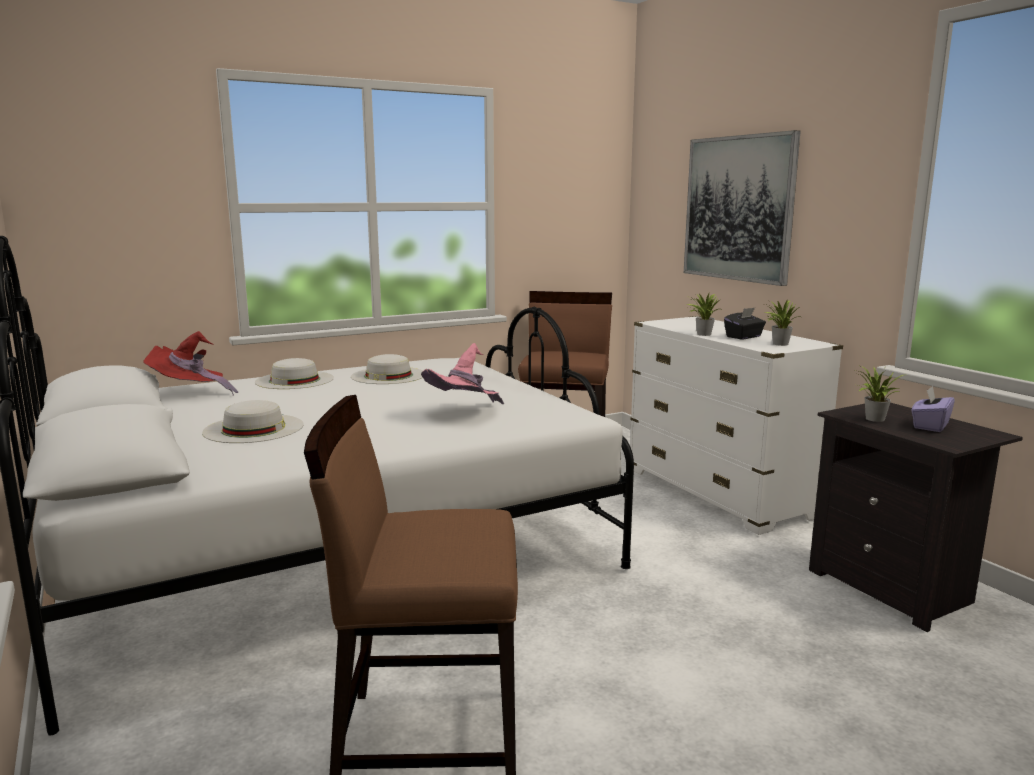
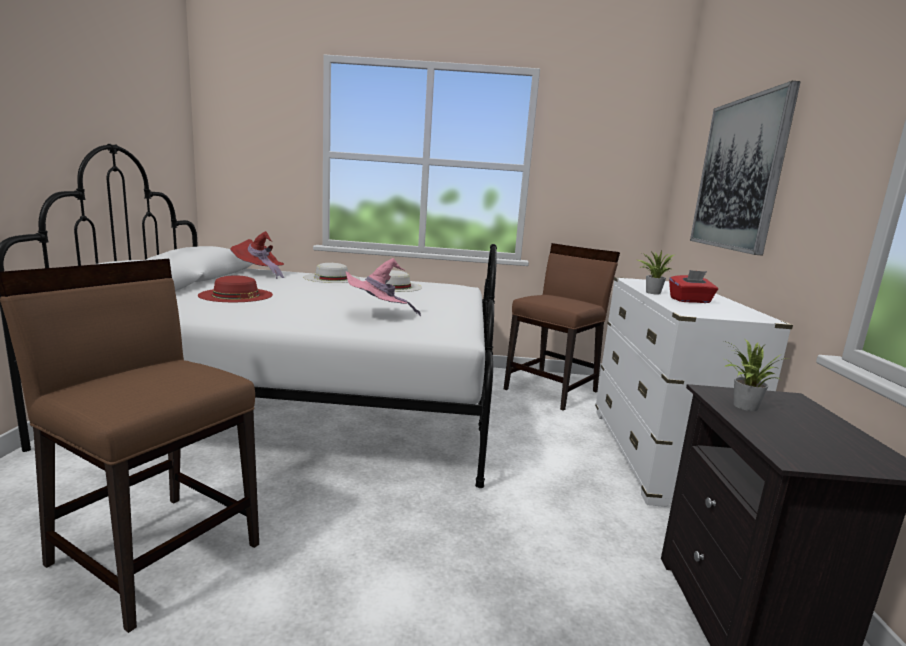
camera: 30 degrees right, 0 degrees up
(254, 428) = (236, 295): white hat -> red hat
(744, 337) = (690, 301): black tissue box -> red tissue box
(778, 344) = (712, 311): potted plant -> none
(930, 426) = (811, 432): purple tissue box -> none

